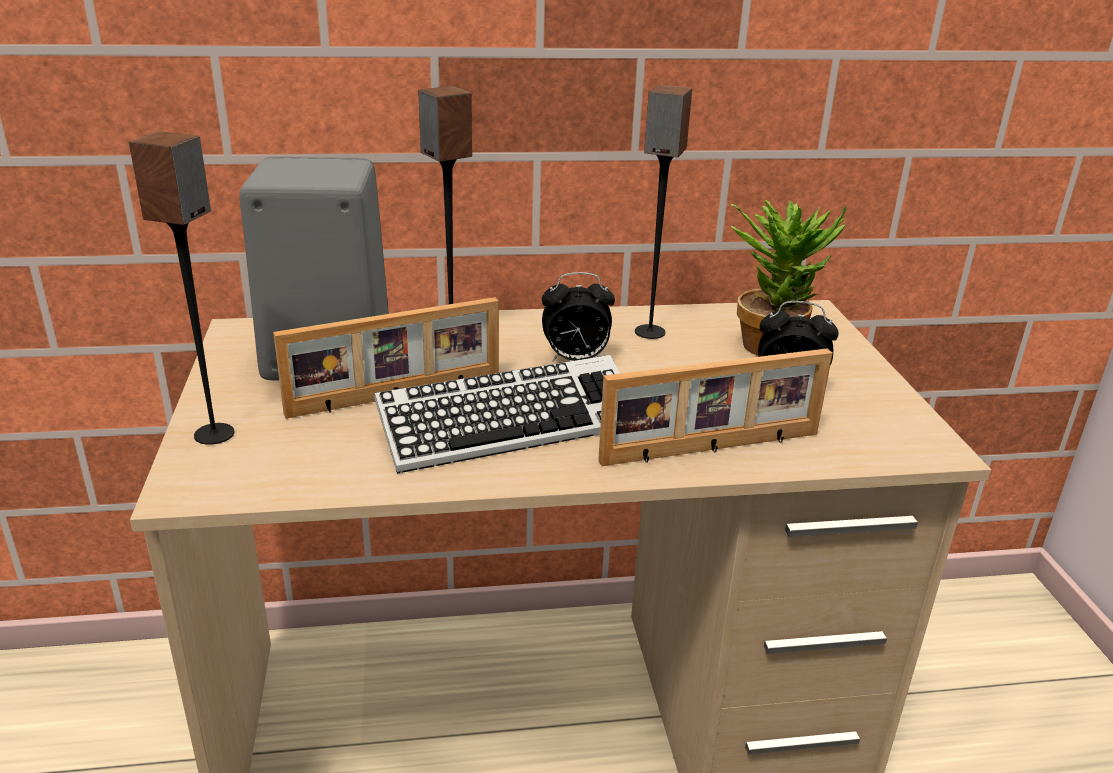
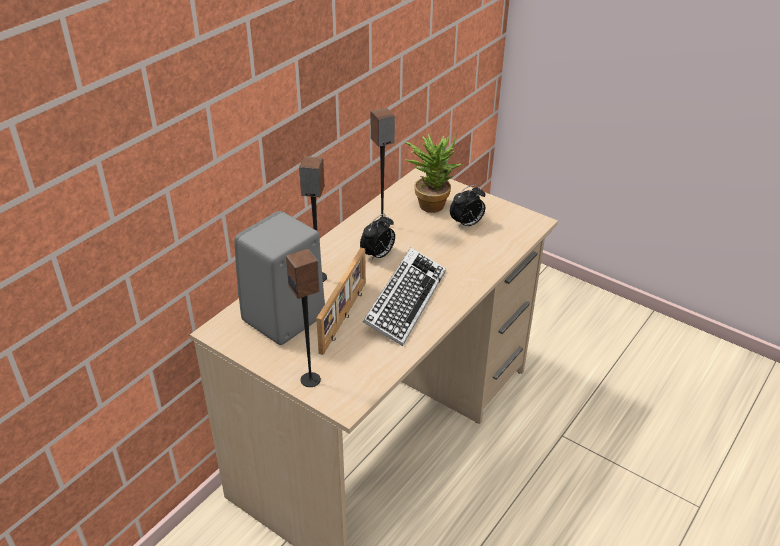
camera: 45 degrees left, 10 degrees up
(712, 449) = (479, 266): picture frame -> none

